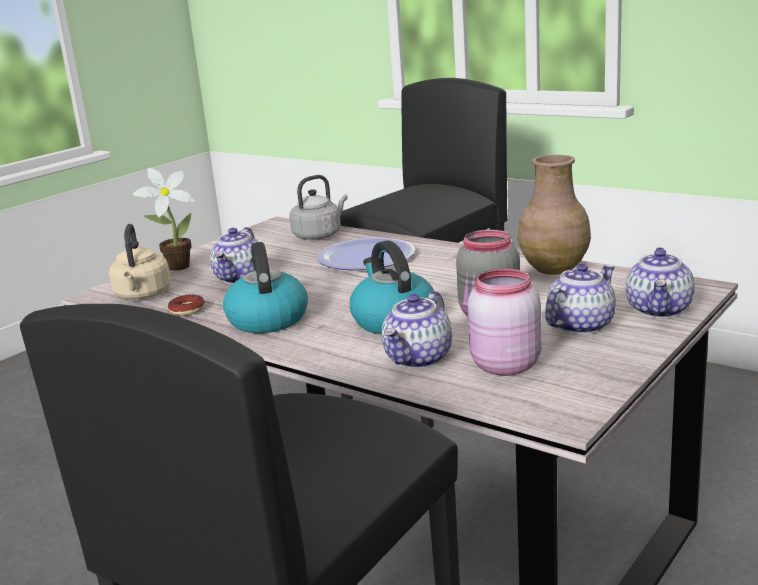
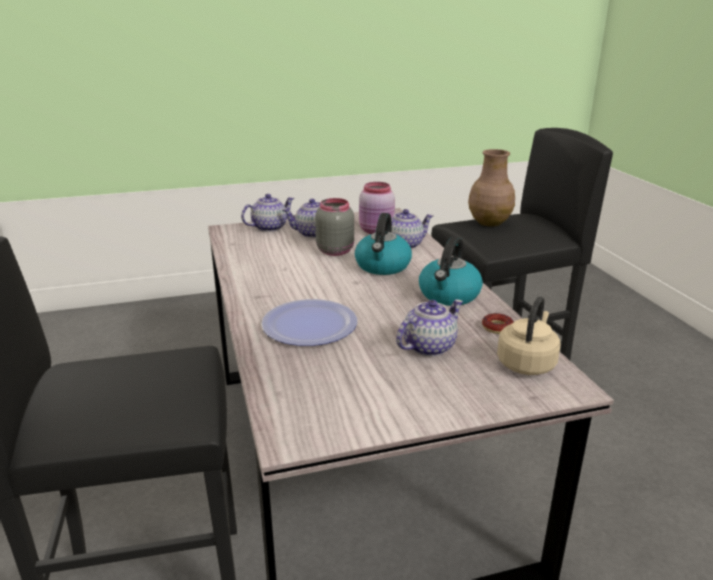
camera: 145 degrees left, 5 degrees up
(175, 267) = (475, 398): potted plant -> none
(319, 235) = (290, 380): grey kettle -> none
(554, 268) = (241, 262): brown vase -> brown vase (488, 222)

